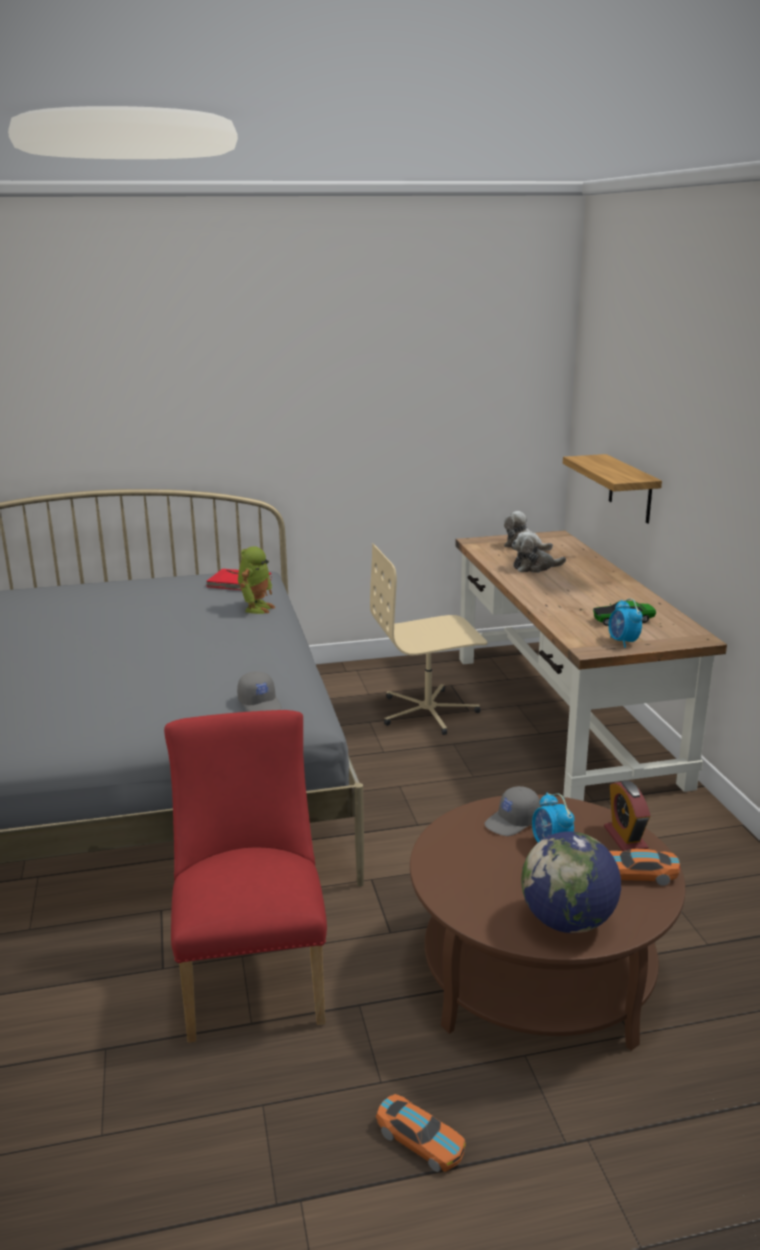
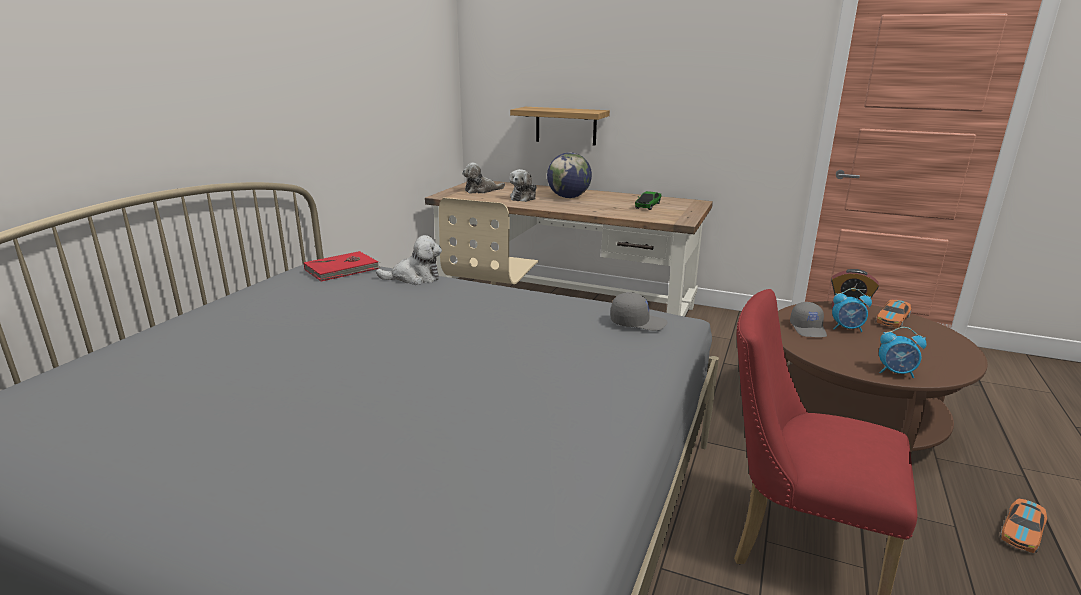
camera: 55 degrees left, 0 degrees up
(256, 608) = (414, 278): toy robot -> plush toy
(420, 1140) = (1021, 531): toy car -> toy car turned 150 degrees clockwise
(567, 921) = (943, 352): globe -> globe (568, 197)
(623, 642) = (681, 213): alarm clock -> alarm clock (896, 373)

